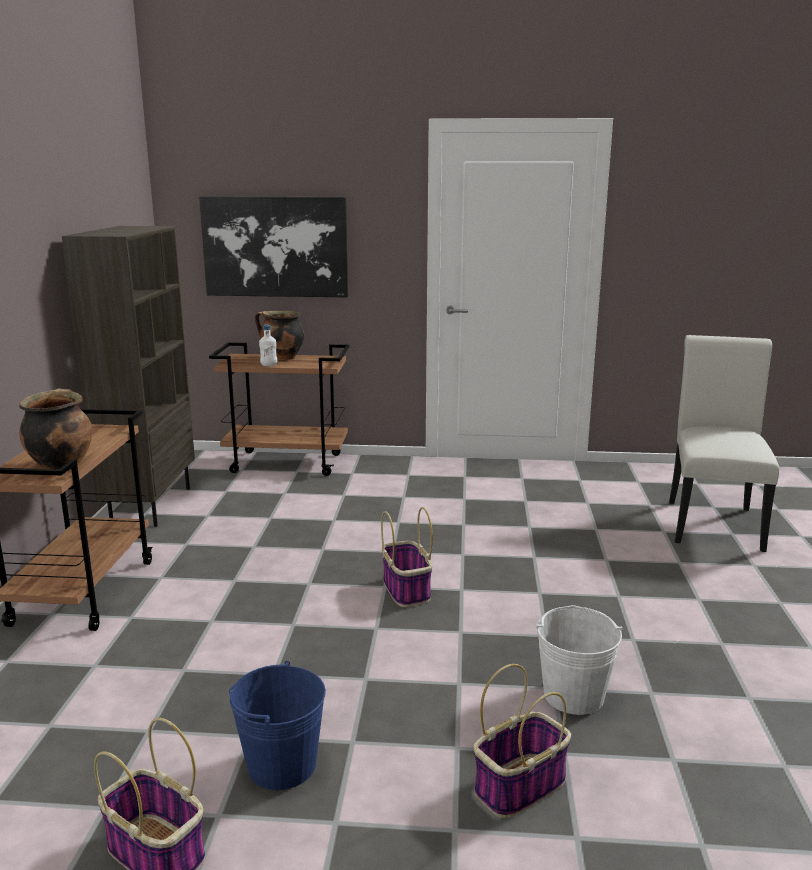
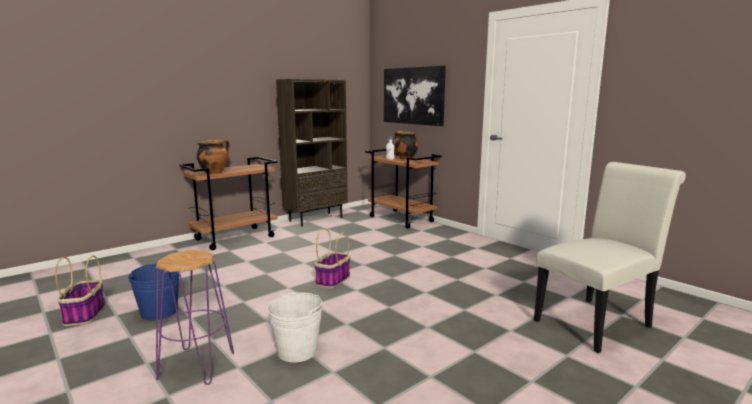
camera: 45 degrees right, 5 degrees down
(520, 785) = (197, 366): basket -> purple stool

